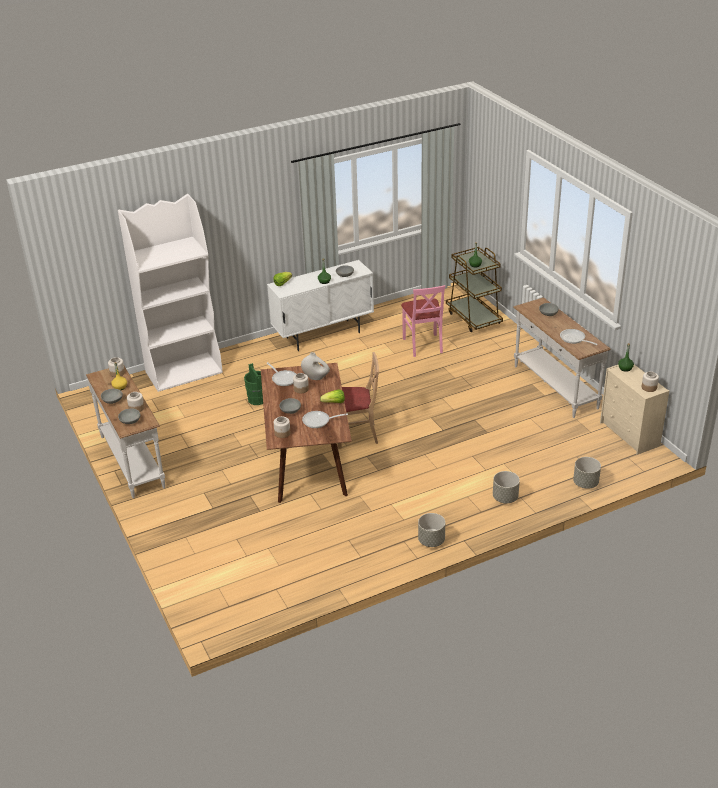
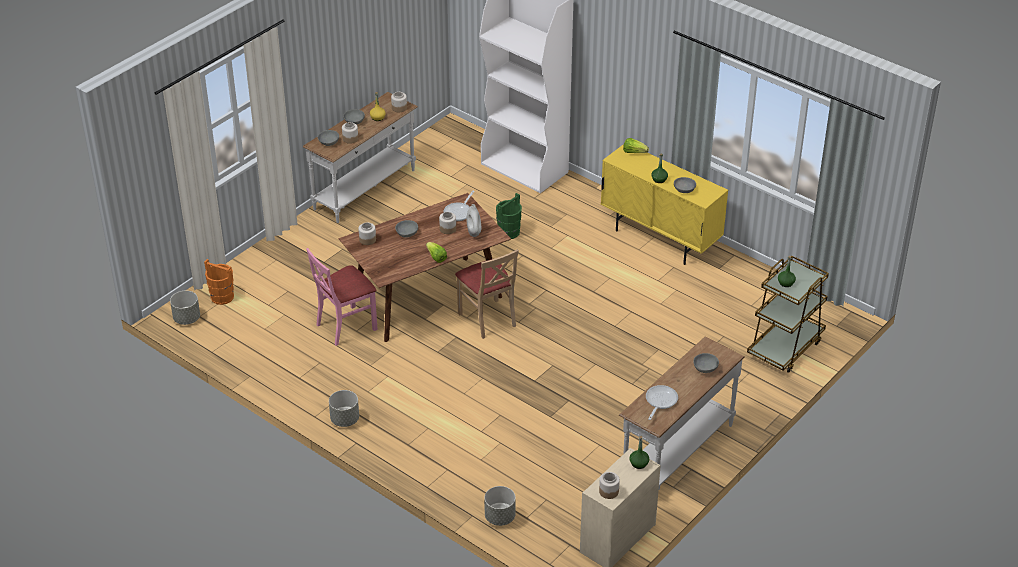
camera: 65 degrees right, 5 degrees up
(212, 584) = (222, 297): none -> orange bucket
(319, 421) = (399, 257): frying pan -> none
(323, 335) = (660, 239): white cabinet -> yellow cabinet
(423, 345) = (693, 321): pink chair -> pink chair (346, 326)
(505, 498) = (440, 457): grey planter -> grey planter (187, 318)

